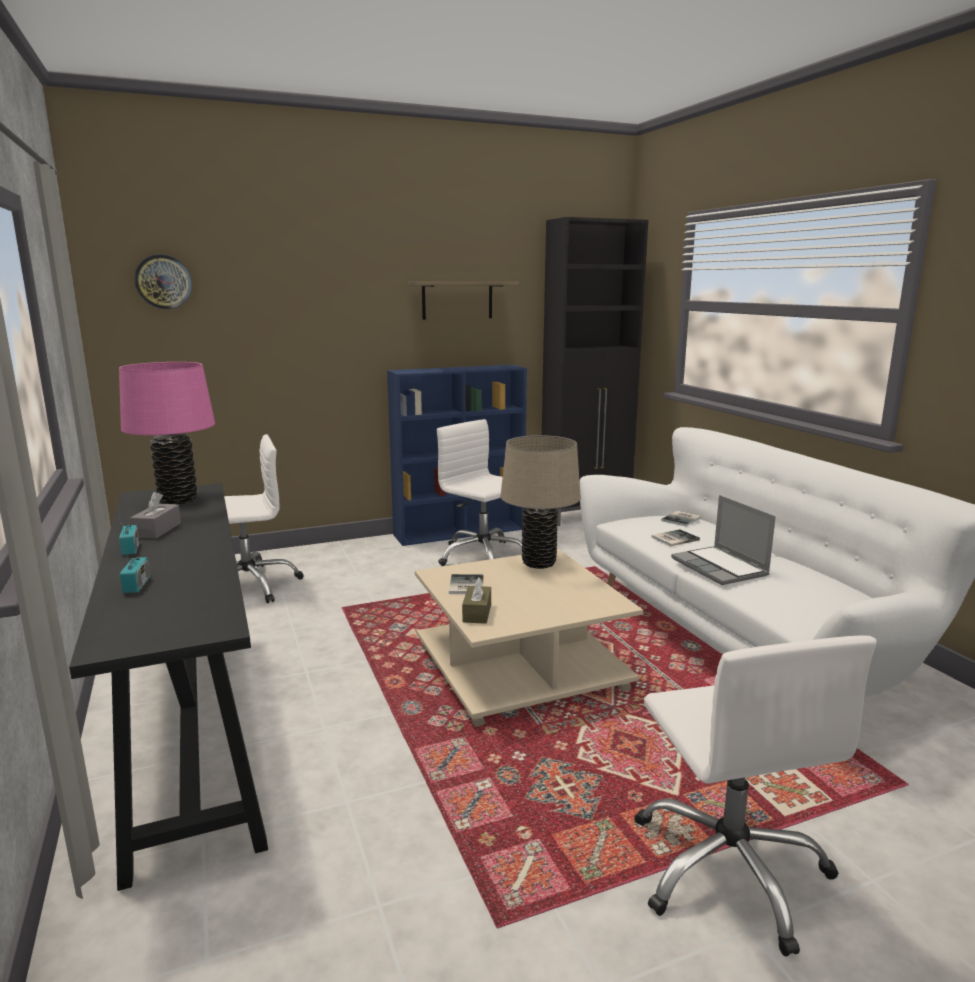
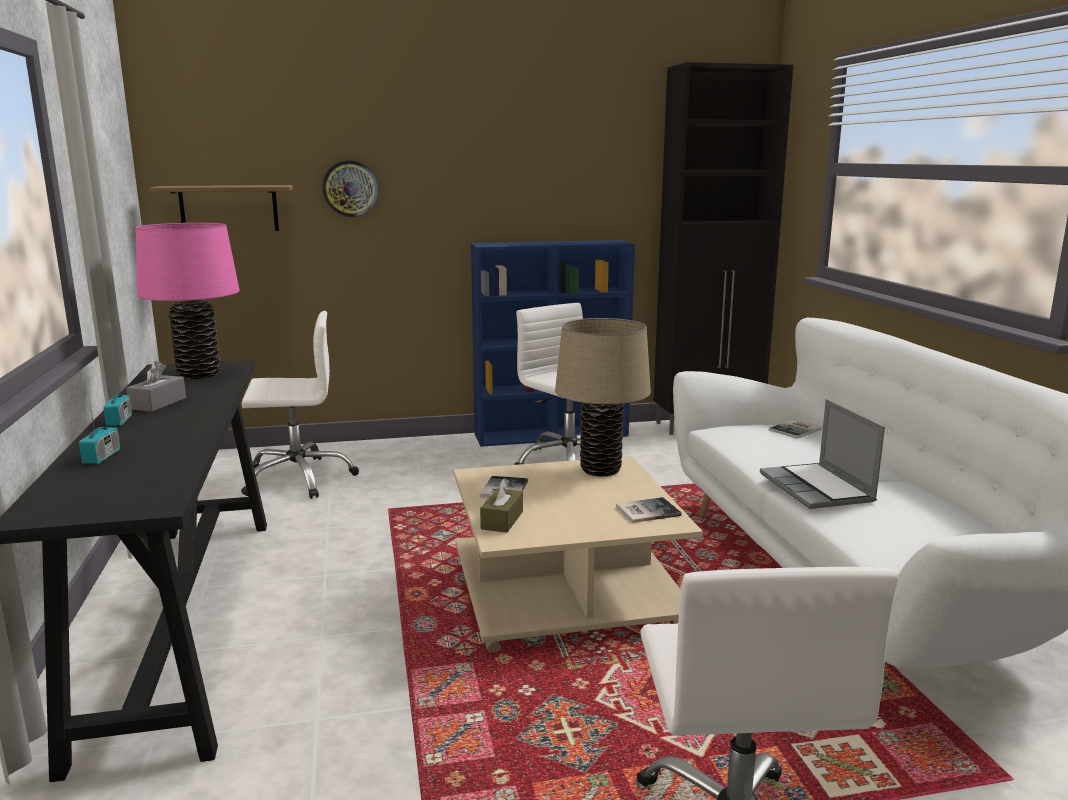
camera: 10 degrees right, 0 degrees up
(163, 282) = (224, 140): wall clock -> wall clock (350, 188)
(457, 300) = (556, 163): shelf -> shelf (229, 208)
(673, 538) = (774, 451): book -> book (645, 511)

